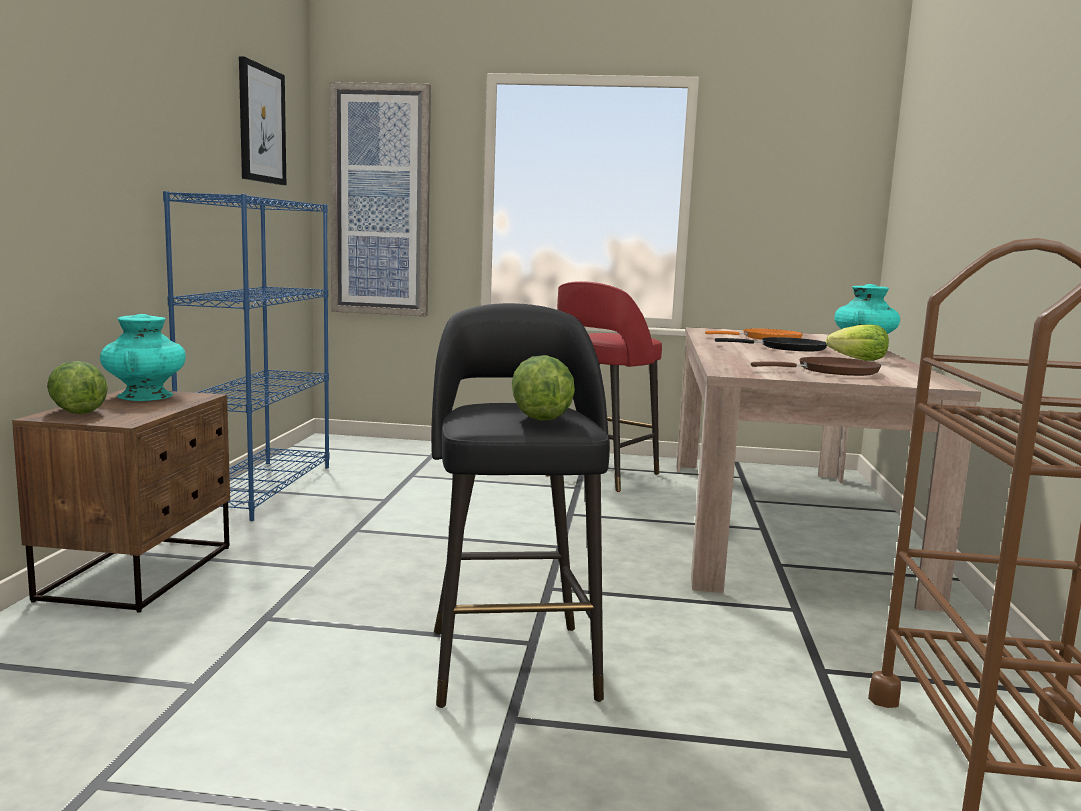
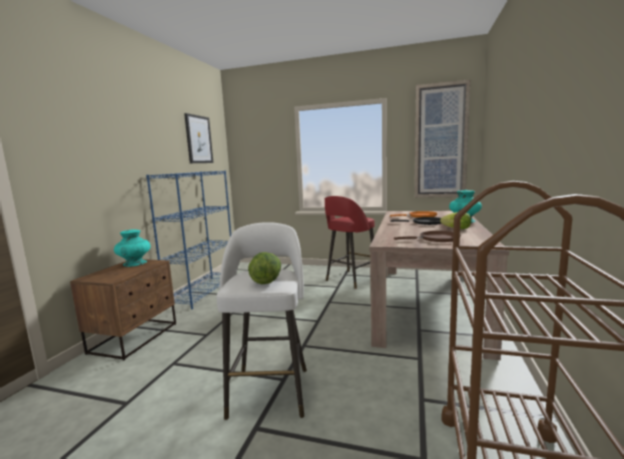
camera: 10 degrees right, 0 degrees up
(77, 411) = (99, 274): lettuce -> none
(380, 201) = (255, 165): picture -> picture (440, 141)
(512, 660) = (270, 390): black stool -> white stool

